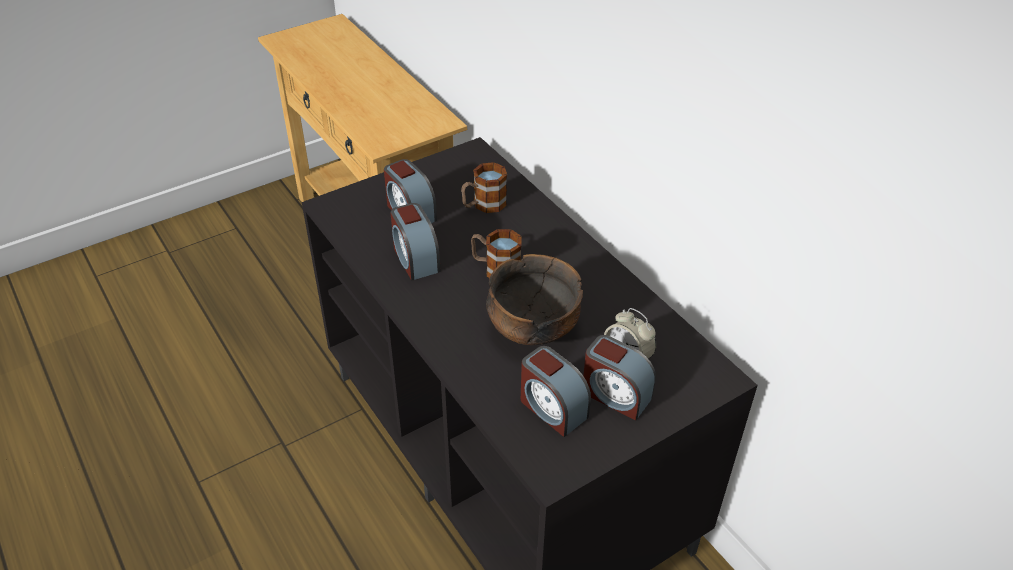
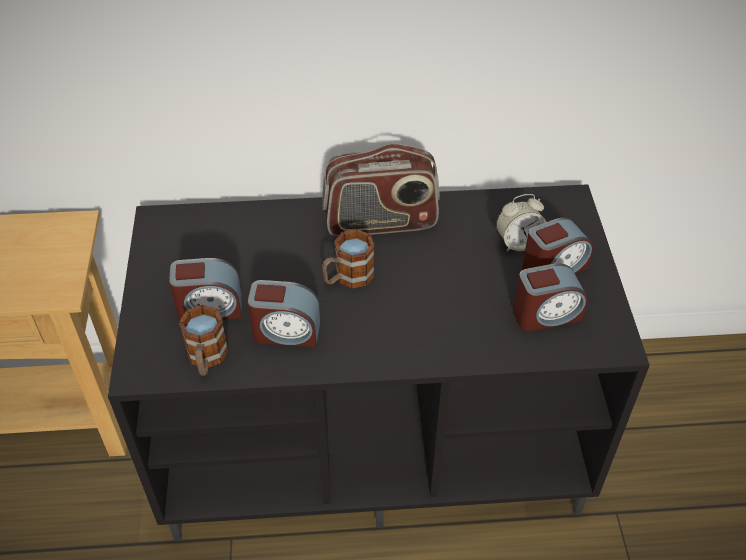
camera: 60 degrees left, 5 degrees up
(483, 205) = (247, 248): mug -> mug (206, 359)
(531, 330) = (445, 287): bowl -> none
(574, 264) = (380, 222): none -> radio

